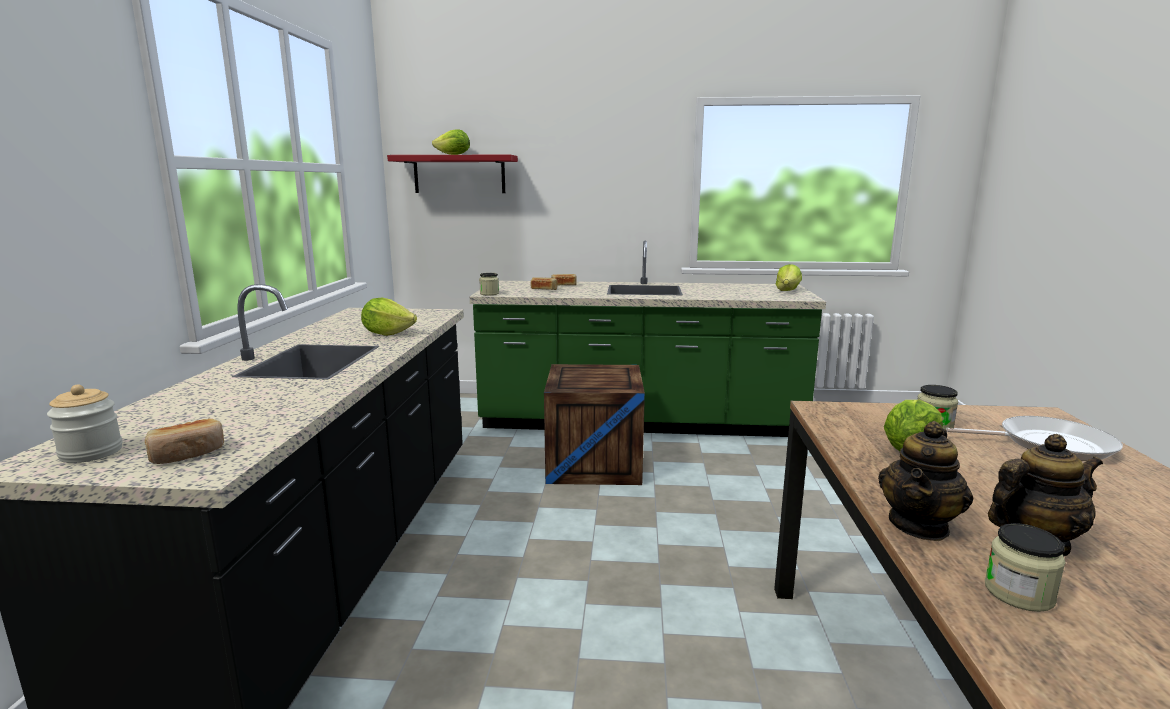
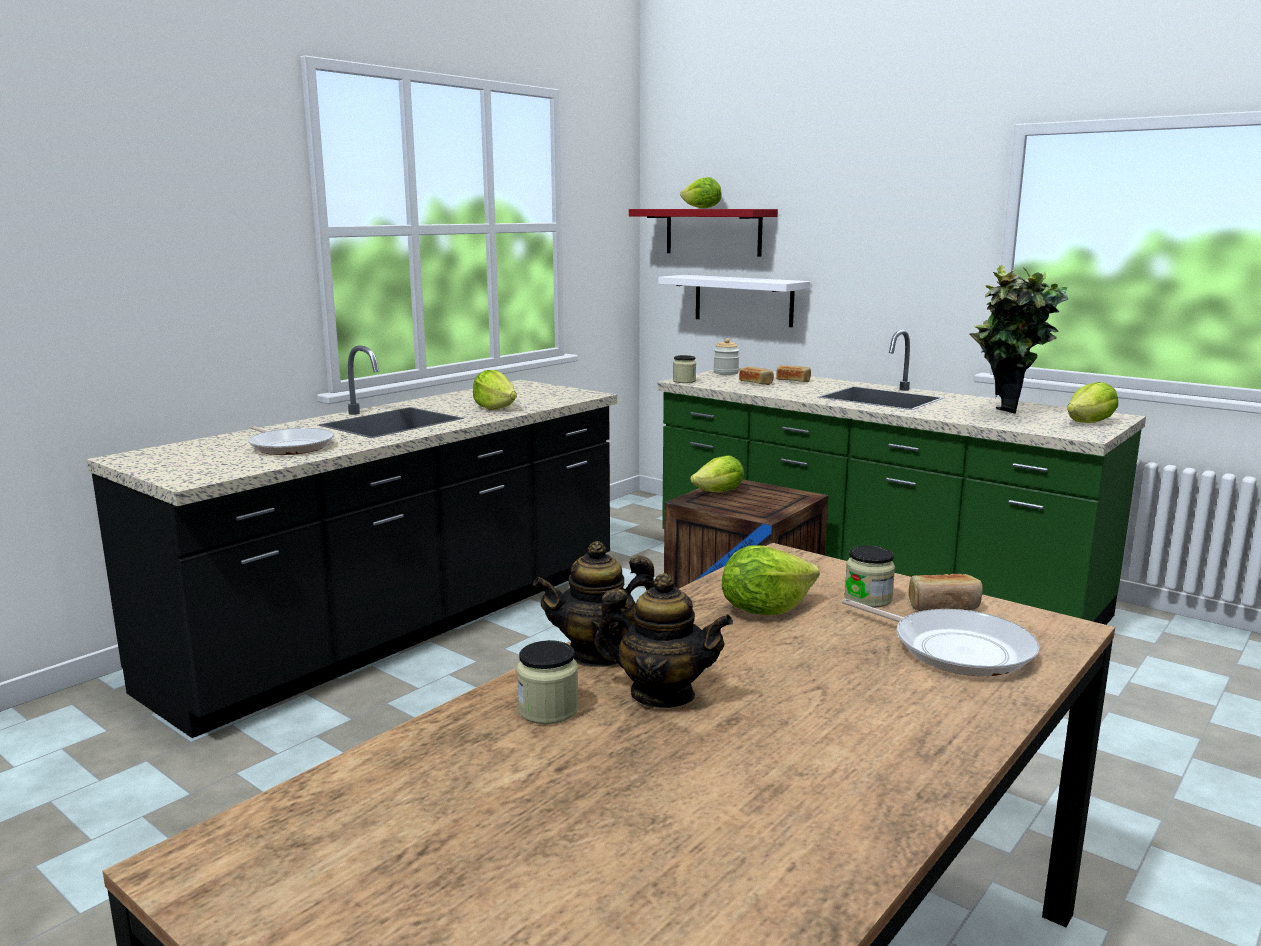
camera: 35 degrees right, 0 degrees up
(91, 453) = (159, 458): jar -> jar (726, 373)
(187, 454) = (198, 469): bread -> bread (944, 607)
(253, 404) = (289, 446): none -> frying pan
(491, 228) = (743, 300): none -> white shelf
(568, 376) = (719, 492): none -> lettuce
(741, 293) = (1005, 417): none -> potted plant

